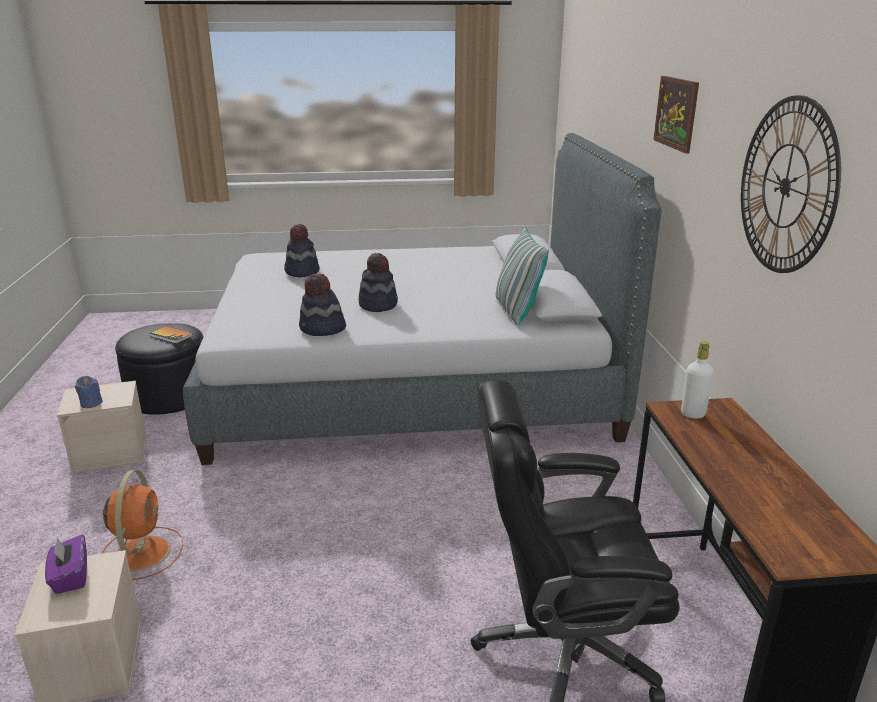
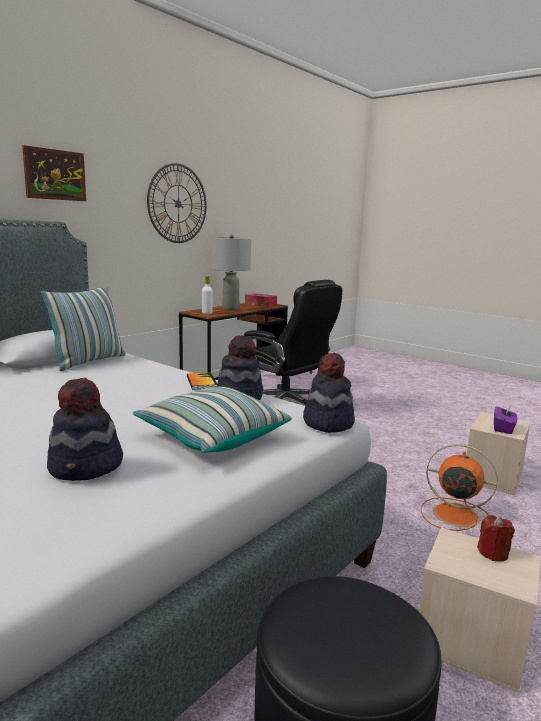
camera: 135 degrees left, 10 degrees down
(91, 403) = (493, 553): blue candle -> red candle
(142, 552) = (453, 514): orange fan -> orange fan turned 75 degrees clockwise
(171, 336) = (329, 604): book -> book (201, 382)
(281, 302) = (212, 437): none -> pillow
(378, 305) = (145, 398): hat -> hat (327, 423)
(739, 457) = (230, 309): none -> grey table lamp
(804, 531) = (260, 304): none -> tissue box

